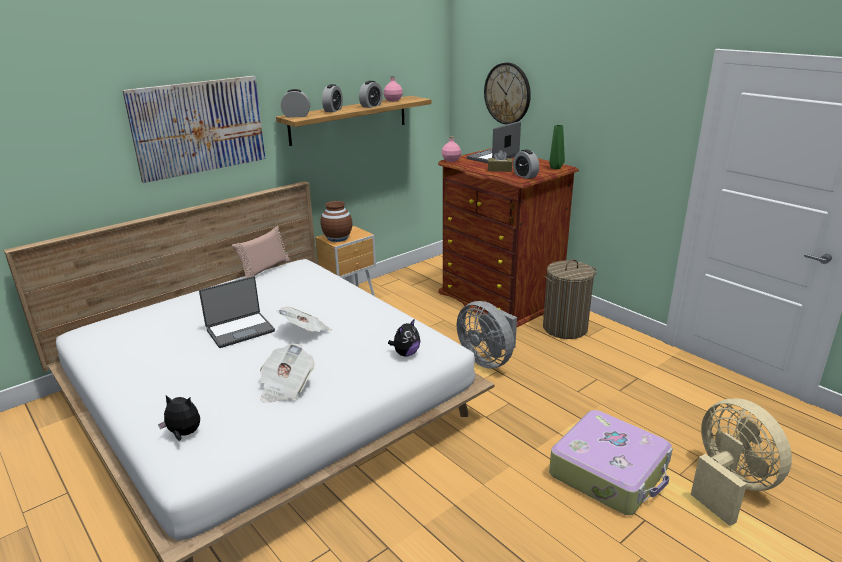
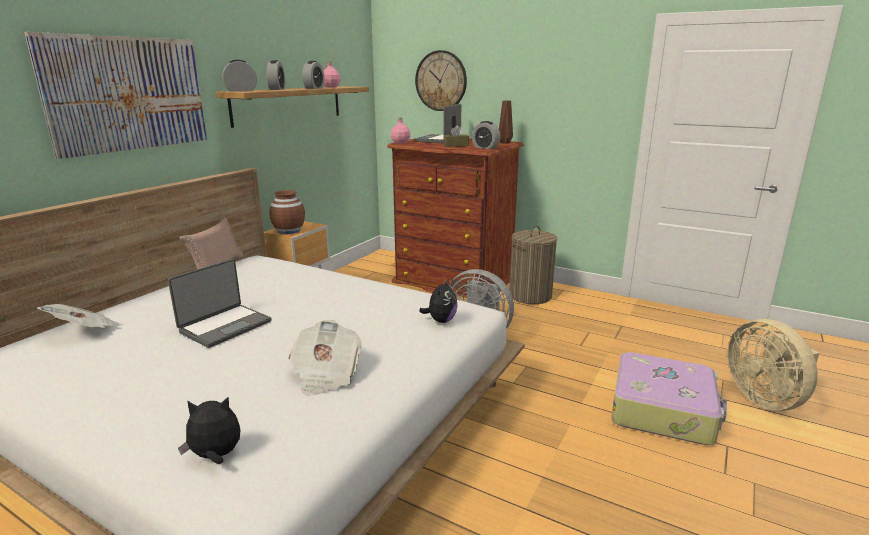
camera: 20 degrees left, 5 degrees down
(306, 332) = (310, 316): newspaper -> newspaper (86, 331)
(555, 168) = (505, 143): green vase -> brown vase
(729, 485) = (766, 399): beige fan -> beige fan turned 150 degrees counterclockwise

